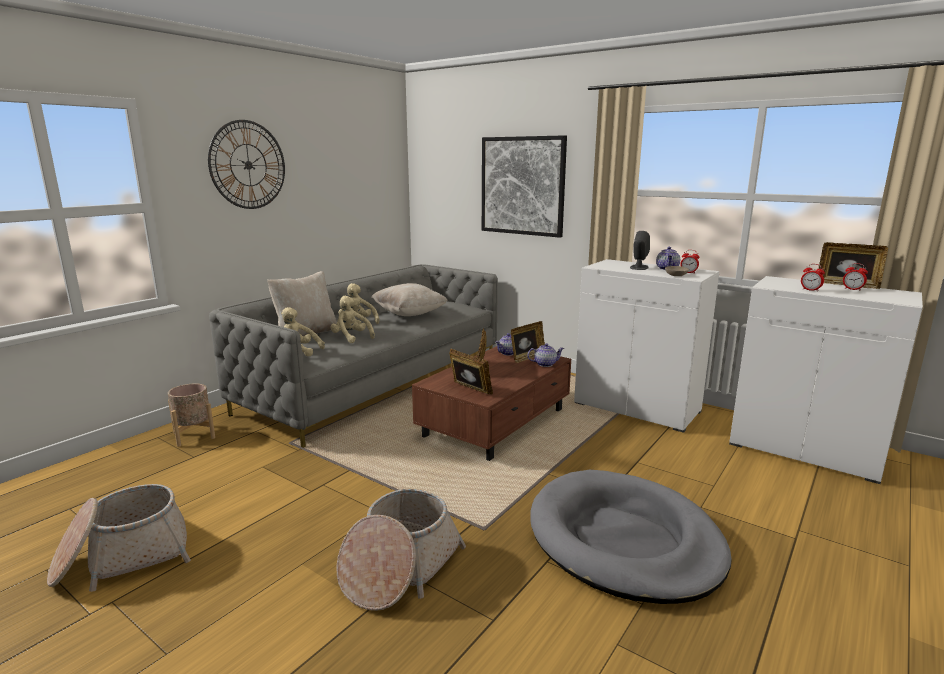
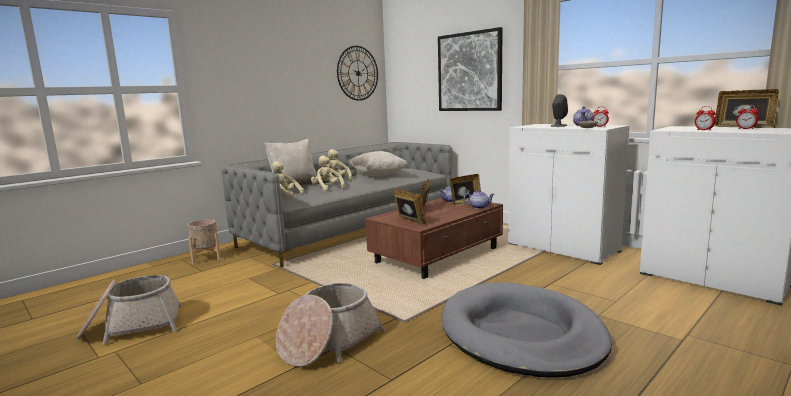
camera: 10 degrees right, 5 degrees down
(248, 165) = (256, 60): wall clock -> wall clock (358, 73)

